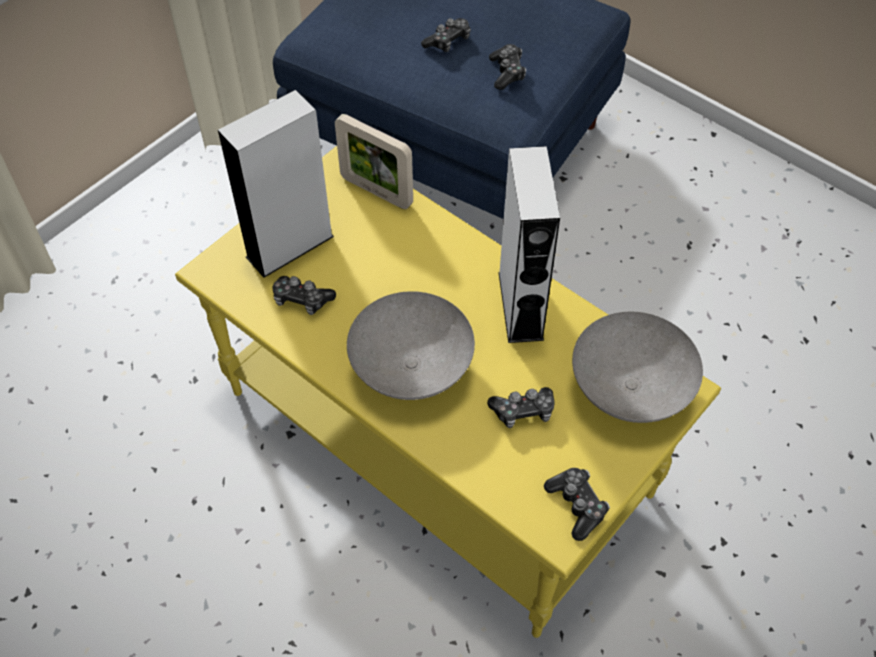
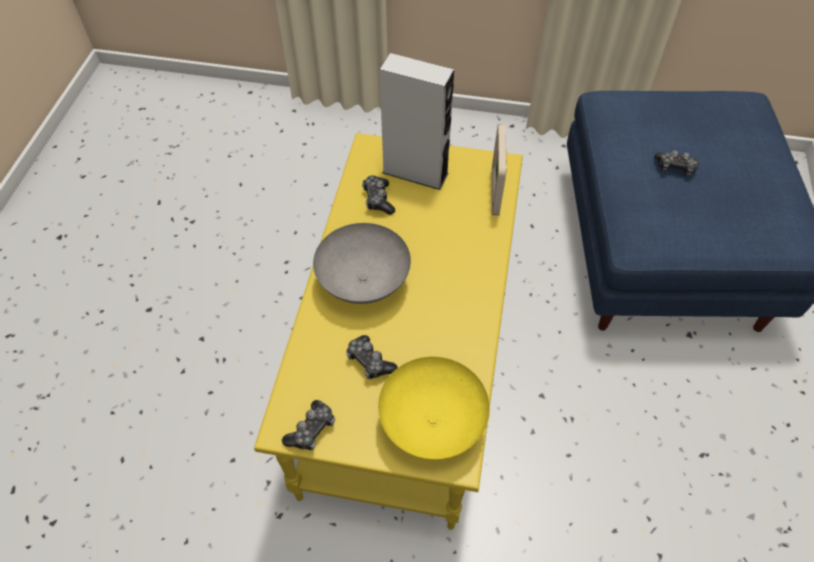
camera: 60 degrees right, 0 degrees up
(507, 72) = (679, 215): game controller -> none
(520, 305) = (459, 319): grey speaker -> none
(632, 389) = (433, 424): grey bowl -> yellow bowl

